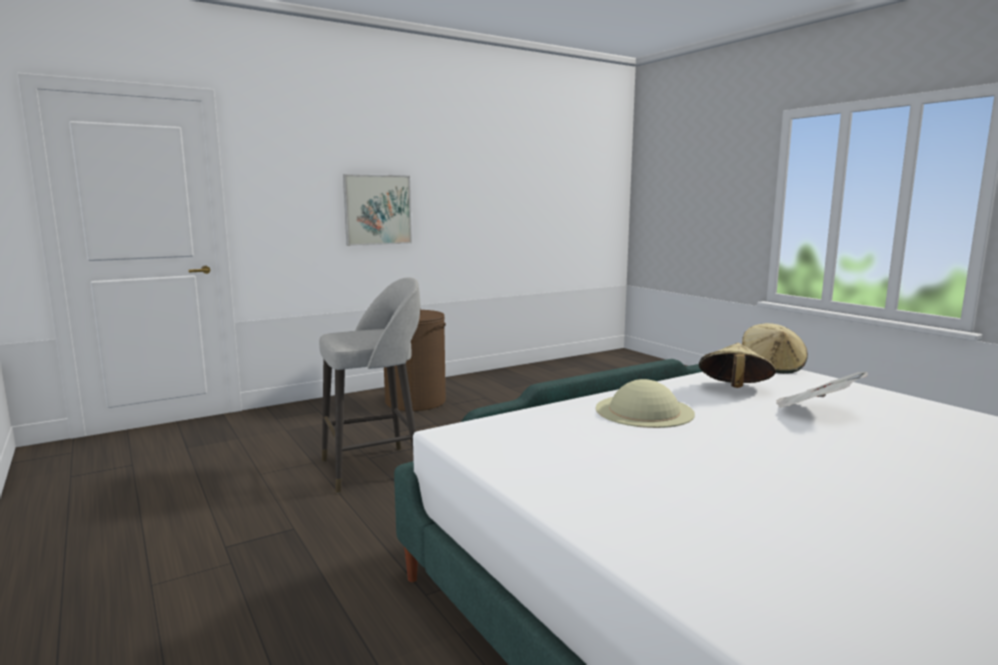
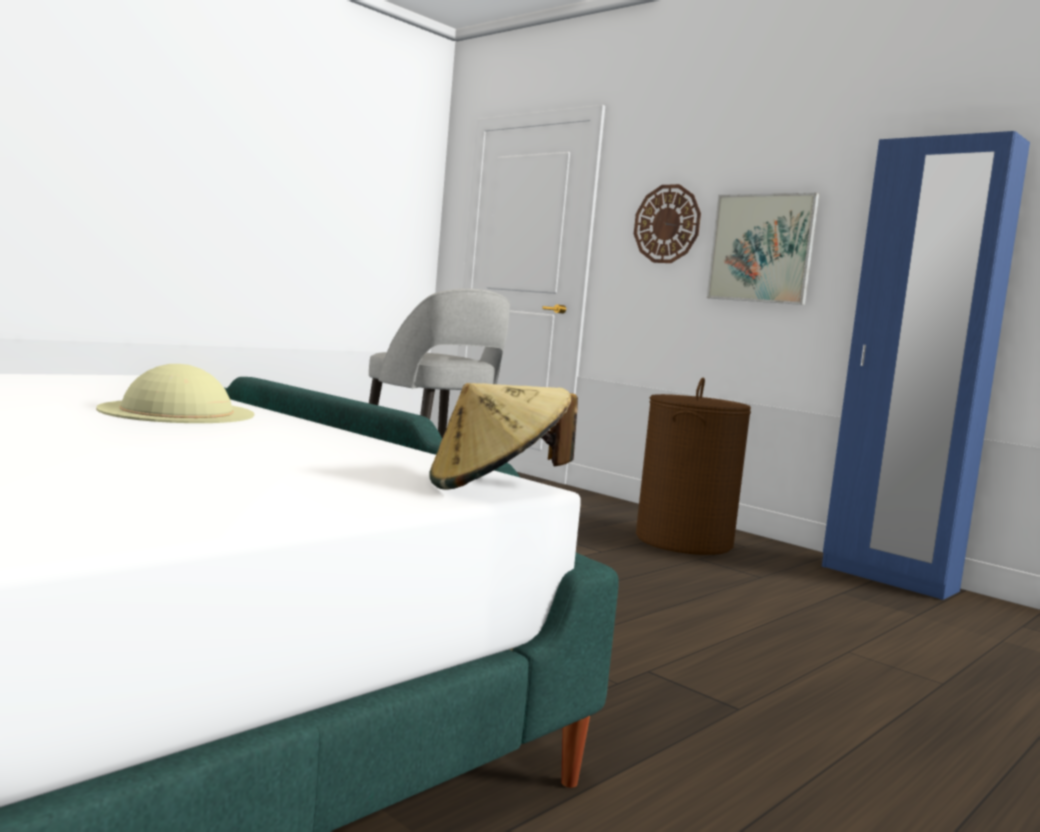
camera: 75 degrees right, 5 degrees down
(301, 194) = (667, 224): none -> wall clock
(487, 375) = (888, 578): none -> blue wardrobe
(734, 390) = (289, 447): beige hat -> none
(814, 411) = (129, 459): newspaper -> none

